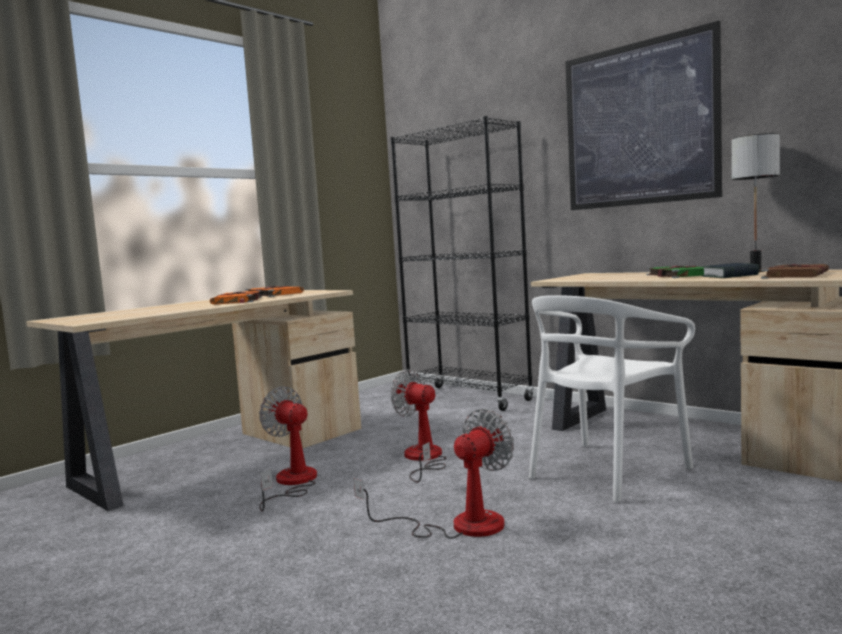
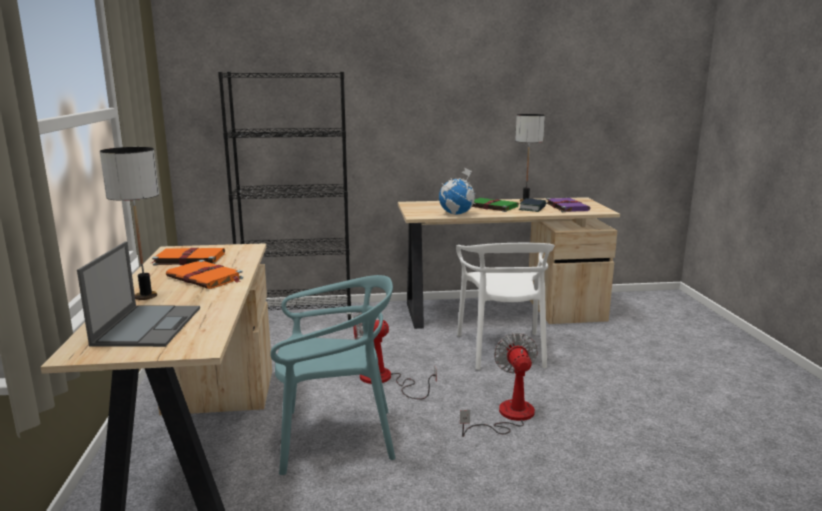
camera: 50 degrees left, 10 degrees up
(118, 314) = (148, 325): none -> laptop
(176, 305) = (145, 296): none -> table lamp
(292, 483) = (335, 438): fan -> turquoise chair
(603, 279) = (457, 214): none -> globe
(639, 124) = (444, 91): picture -> none
(795, 275) = (566, 207): brown book -> purple book

